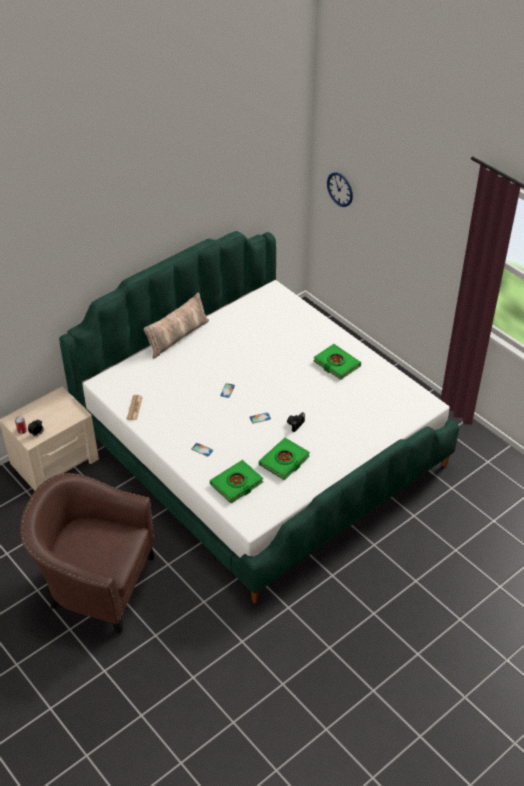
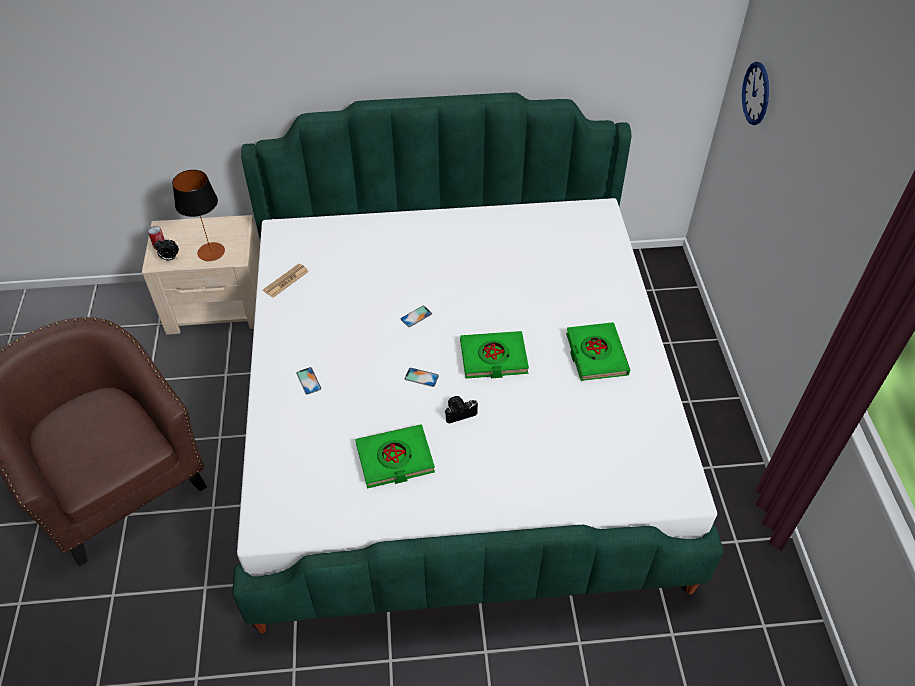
camera: 35 degrees right, 5 degrees up
(59, 418) = (211, 252): none -> table lamp
(177, 337) = (422, 216): pillow -> none
(236, 484) = (303, 455): green book -> green book (493, 358)

